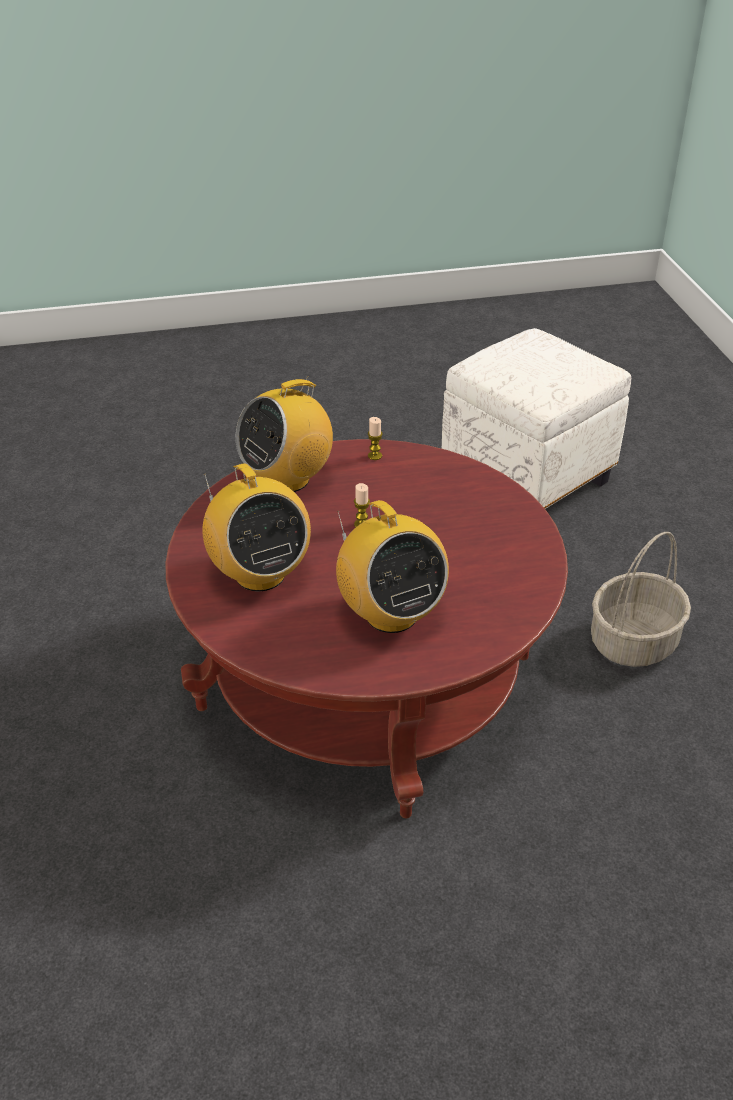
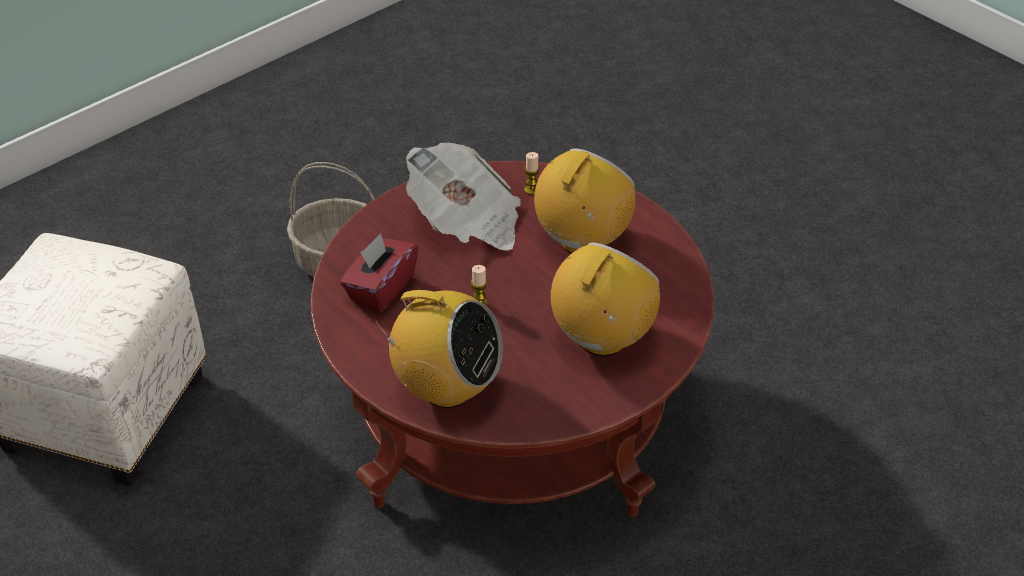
camera: 120 degrees left, 5 degrees up
(375, 456) = (359, 340): candle -> candle (531, 189)
(424, 482) = (381, 288): none -> red tissue box
(474, 553) = (466, 221): none -> newspaper

